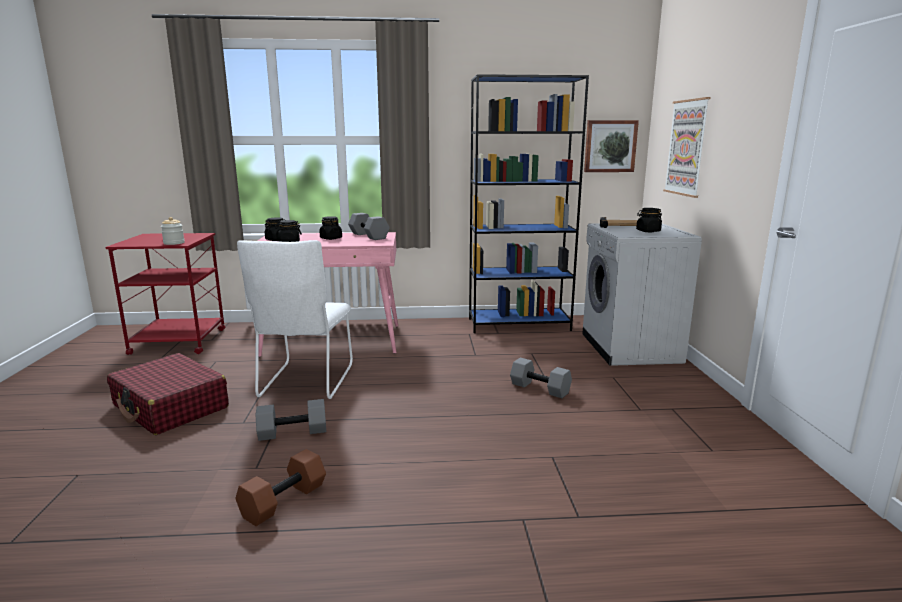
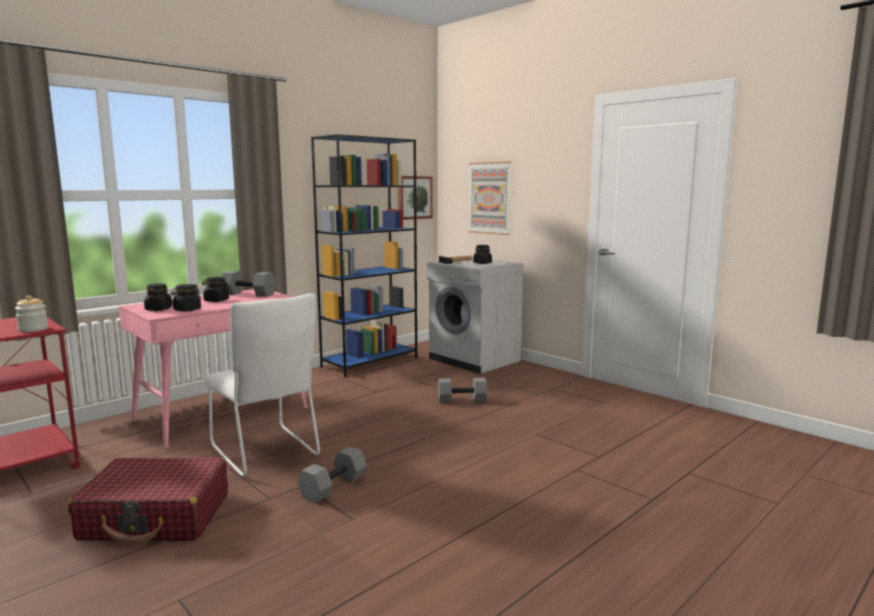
camera: 40 degrees left, 5 degrees down
(283, 500) = (418, 525): brown dumbbell -> none

